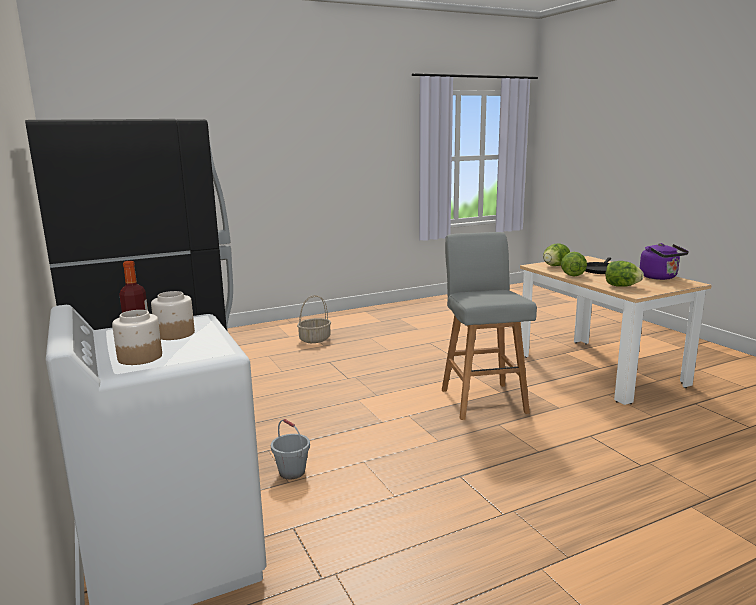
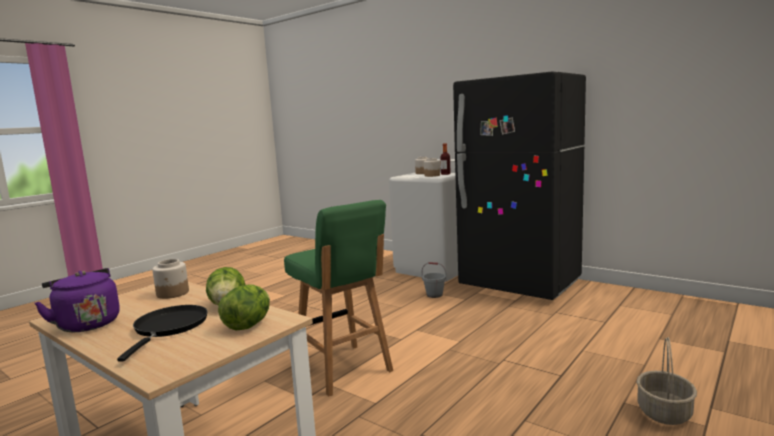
camera: 155 degrees right, 5 degrees down
(483, 400) = (344, 370): grey stool -> green stool
(621, 286) = (173, 293): lettuce -> jar

